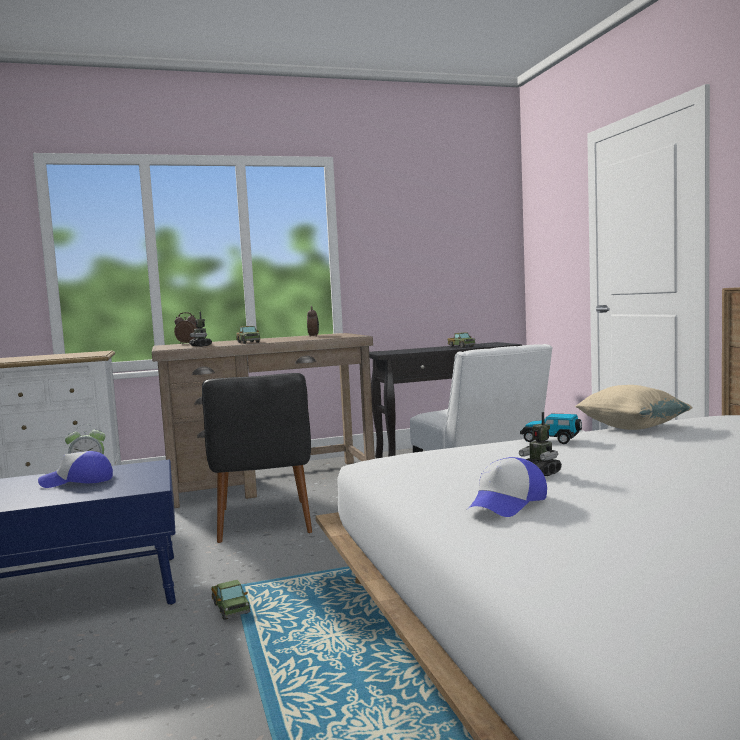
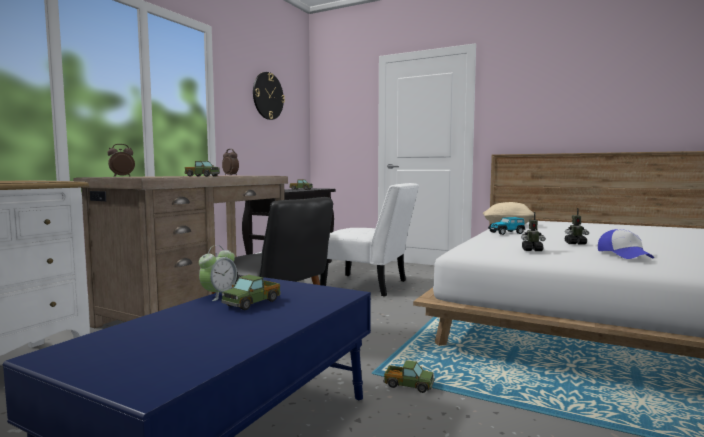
camera: 45 degrees left, 0 degrees up
(77, 481) = (252, 303): cap -> toy truck
(201, 346) = (169, 177): toy robot -> toy robot (532, 250)
(432, 222) = (268, 96): none -> wall clock

